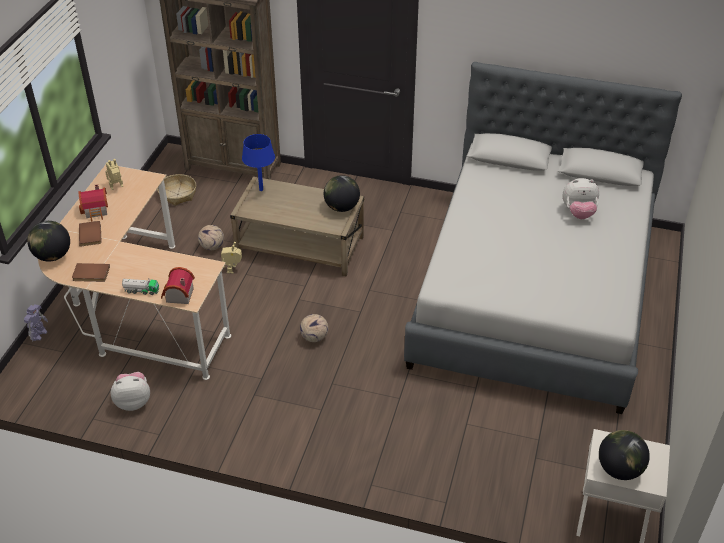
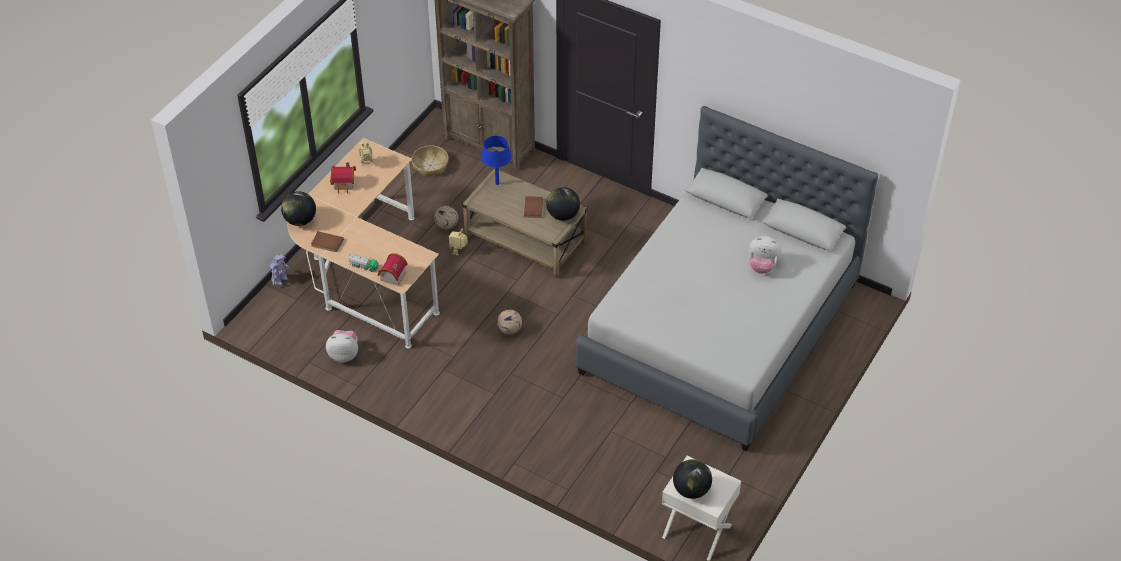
camera: 15 degrees right, 5 degrees up
(91, 234) = (335, 206): brown book -> brown book (534, 208)

